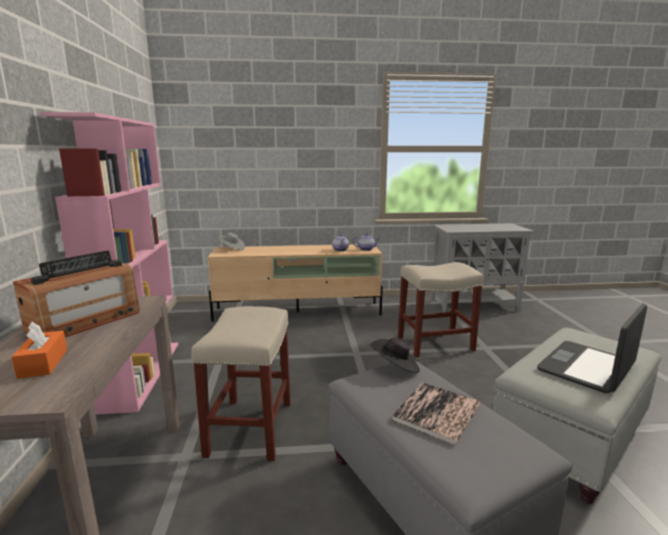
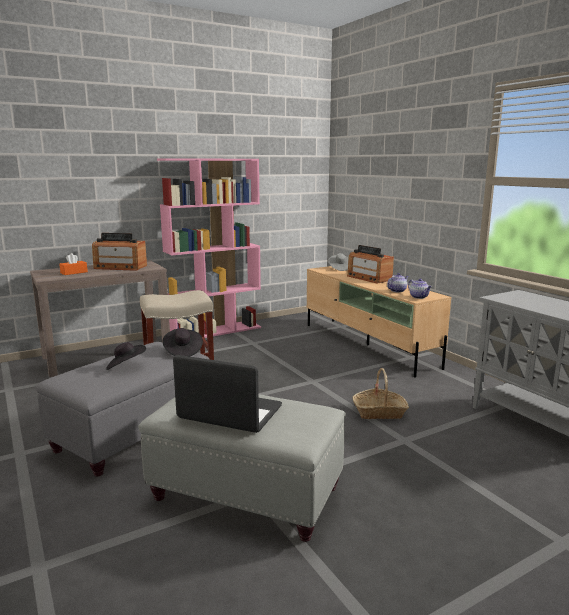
camera: 65 degrees right, 0 degrees up
(286, 248) = (369, 278): none -> radio
(436, 343) = (379, 412): beige stool -> basket
(436, 413) = (126, 366): book -> black hat

